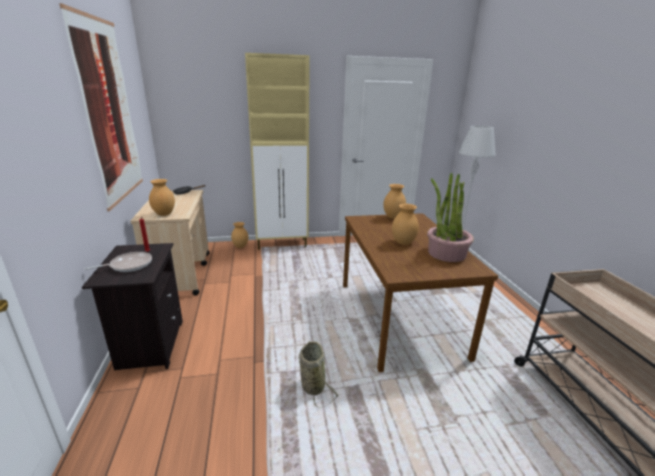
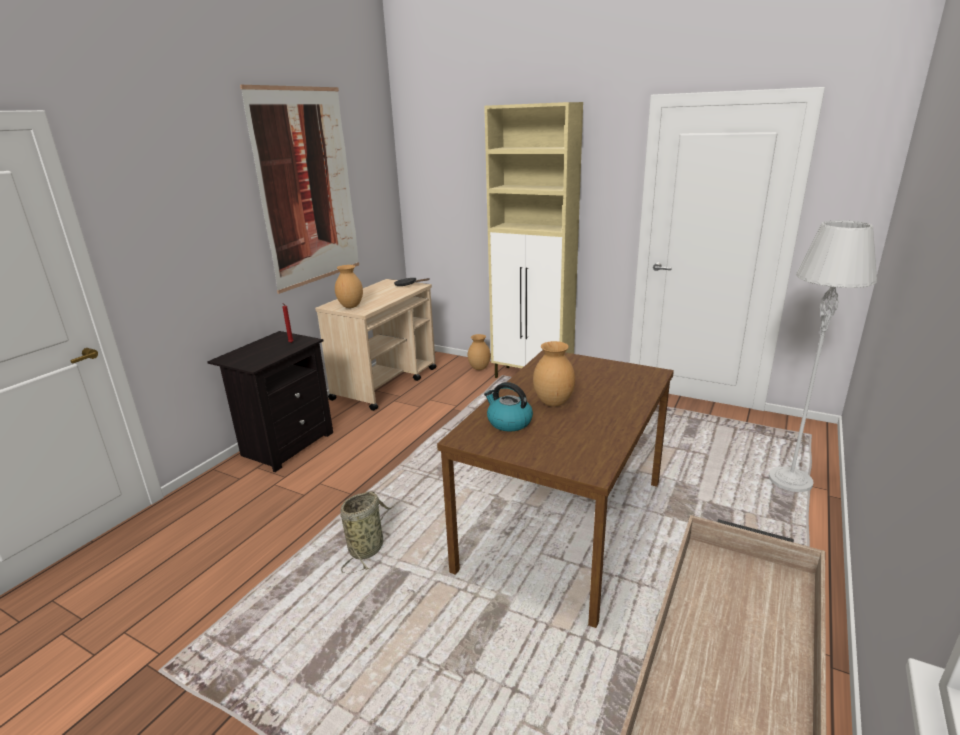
camera: 40 degrees right, 0 degrees up
(129, 265) = (260, 352): frying pan -> none
(393, 217) = (610, 365): brown vase -> none
(401, 259) = (508, 422): none -> kettle
(446, 253) = (587, 434): potted plant -> none

